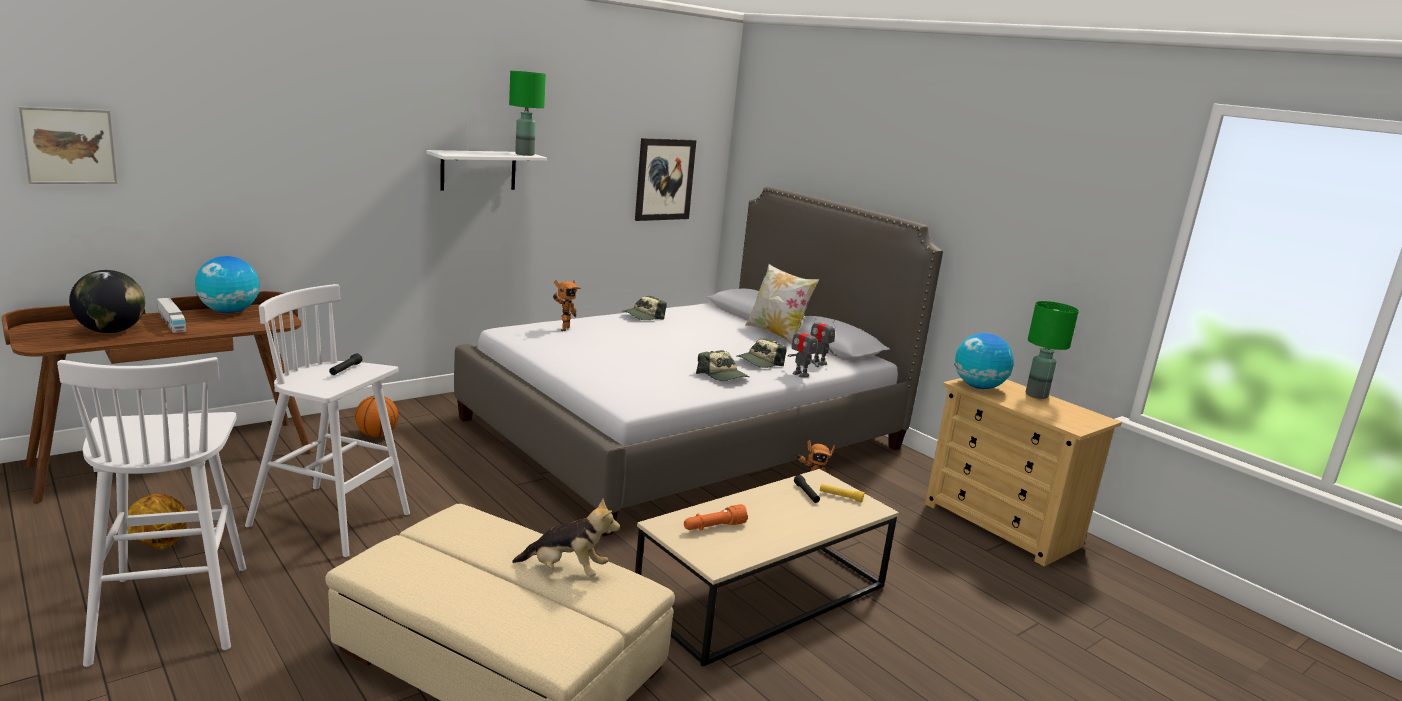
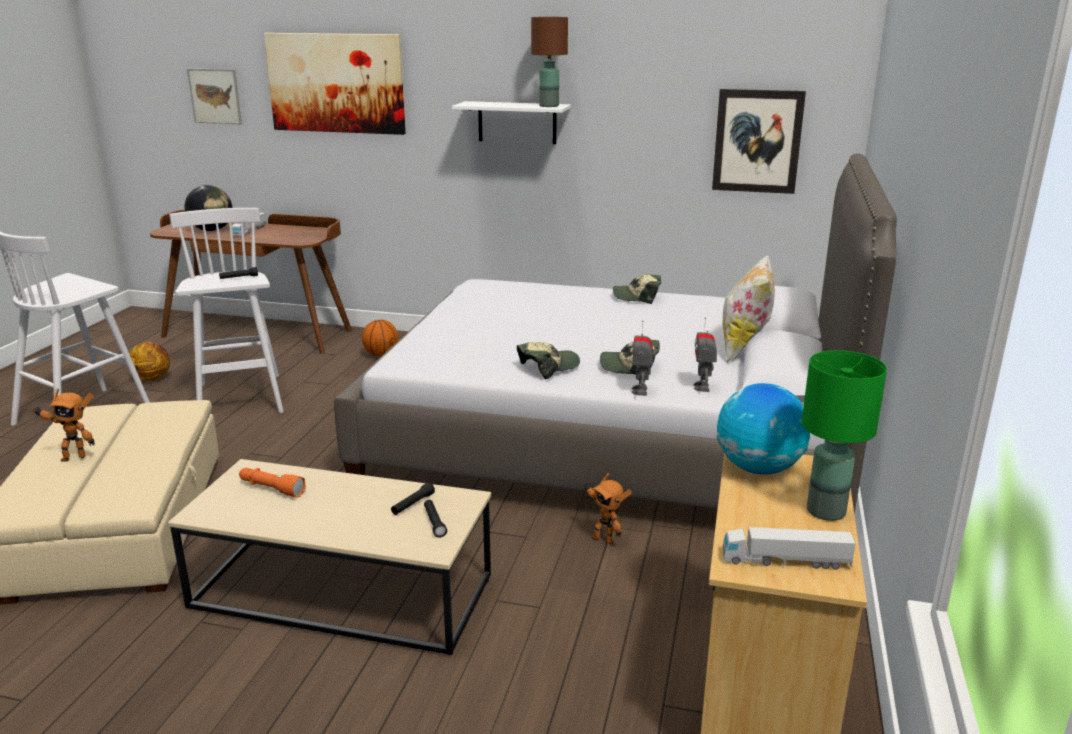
camera: 55 degrees right, 5 degrees up
(229, 312) = (297, 229): globe -> none
(269, 130) = (336, 83): none -> picture
(524, 154) = (549, 106): green table lamp -> brown table lamp
(563, 329) = (520, 290): toy robot -> toy robot (73, 457)
(566, 571) = (129, 466): plush toy -> none
(723, 376) = (548, 367): cap -> cap turned 135 degrees counterclockwise
(841, 497) = (434, 523): yellow flashlight -> black flashlight
(1077, 419) = (786, 561): none -> toy truck

